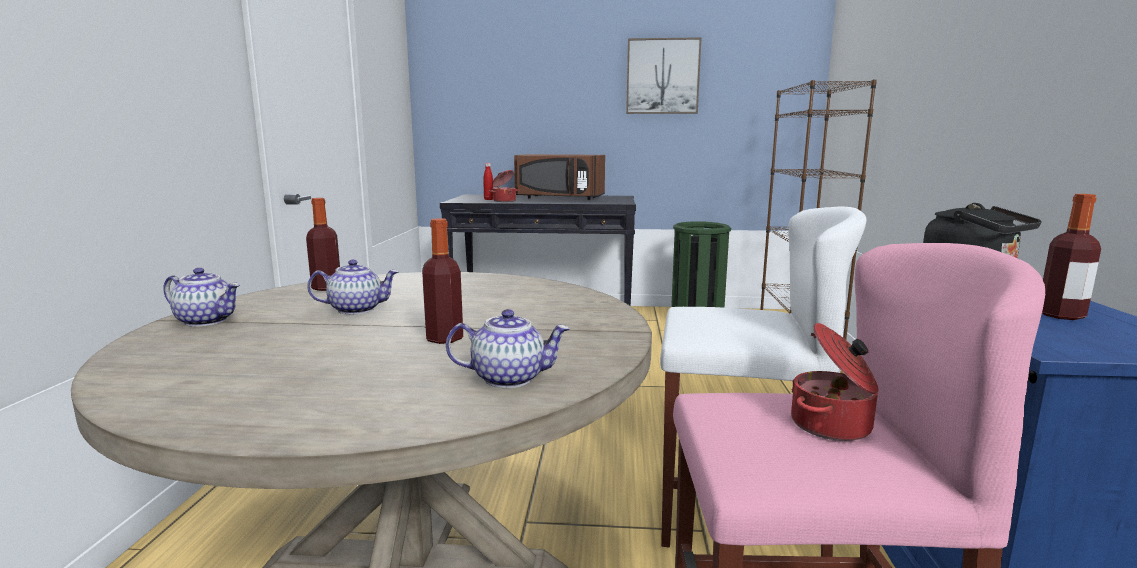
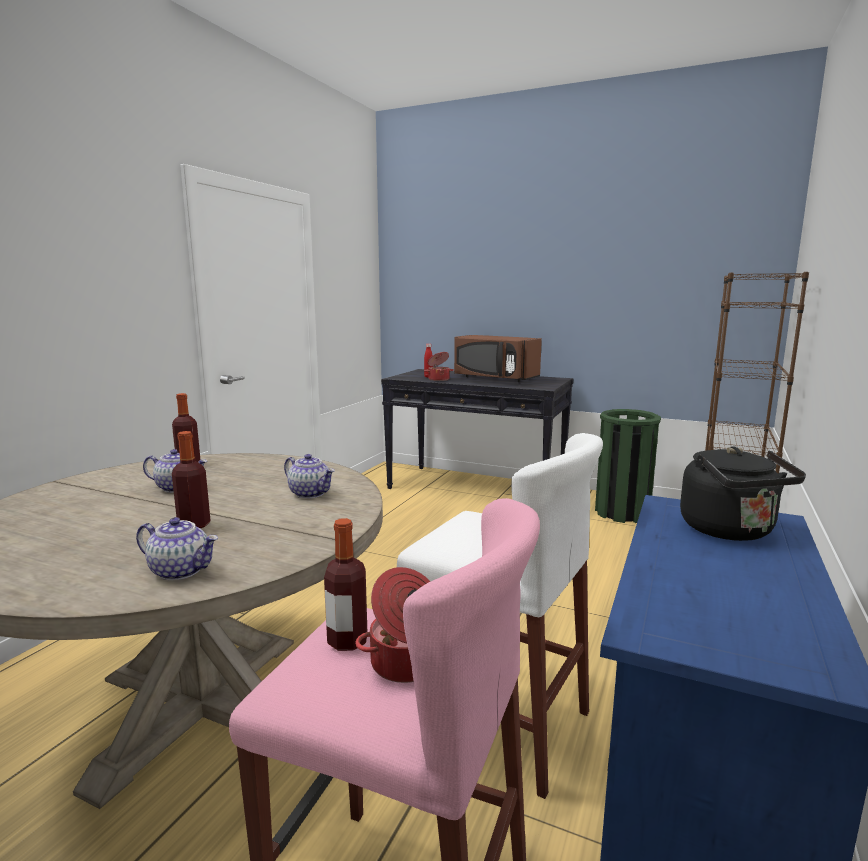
camera: 20 degrees right, 0 degrees up
(207, 321) = (77, 486): teapot -> teapot (311, 493)
(662, 76) = (607, 260): picture -> none
(1061, 315) = (744, 592): bottle -> bottle (347, 641)

